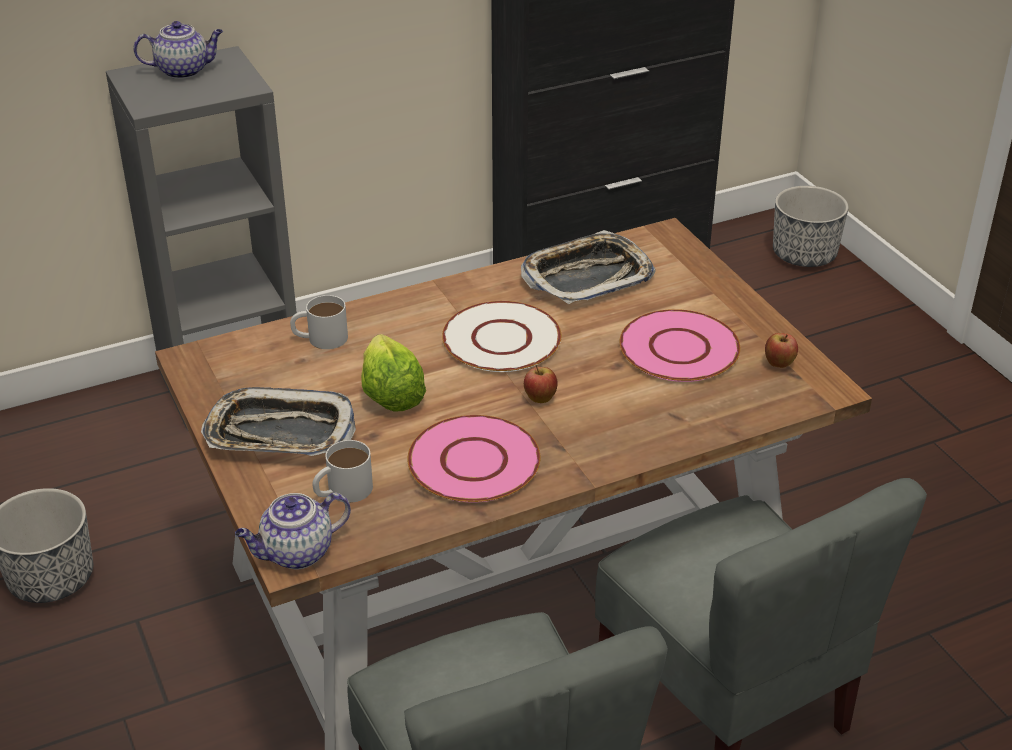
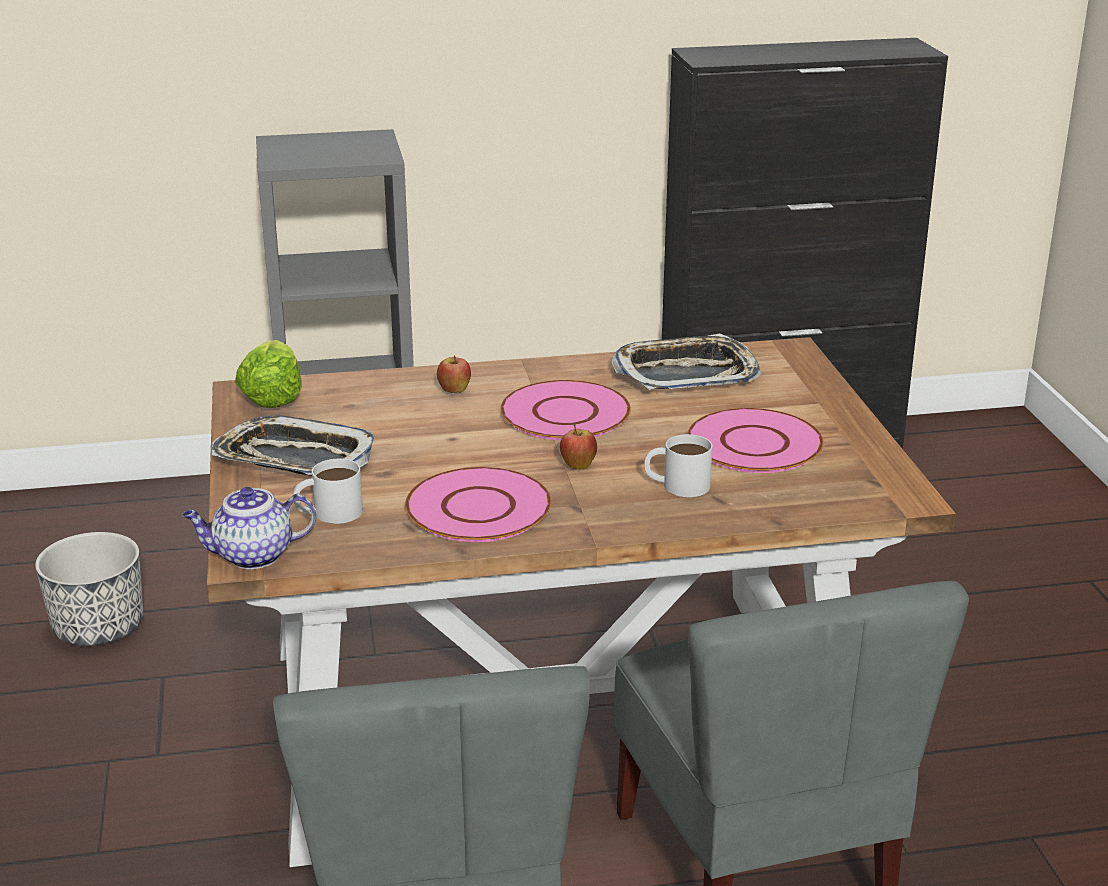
camera: 15 degrees right, 10 degrees down
(184, 70) = (329, 141): teapot -> none
(320, 338) = (379, 390): white mug -> white mug (677, 485)
(390, 393) = (424, 442): lettuce -> lettuce (272, 396)
(501, 340) = (565, 414): white plate -> pink plate
(779, 365) = (860, 471): apple -> apple (454, 392)
(804, 254) = (1020, 453): planter -> none

